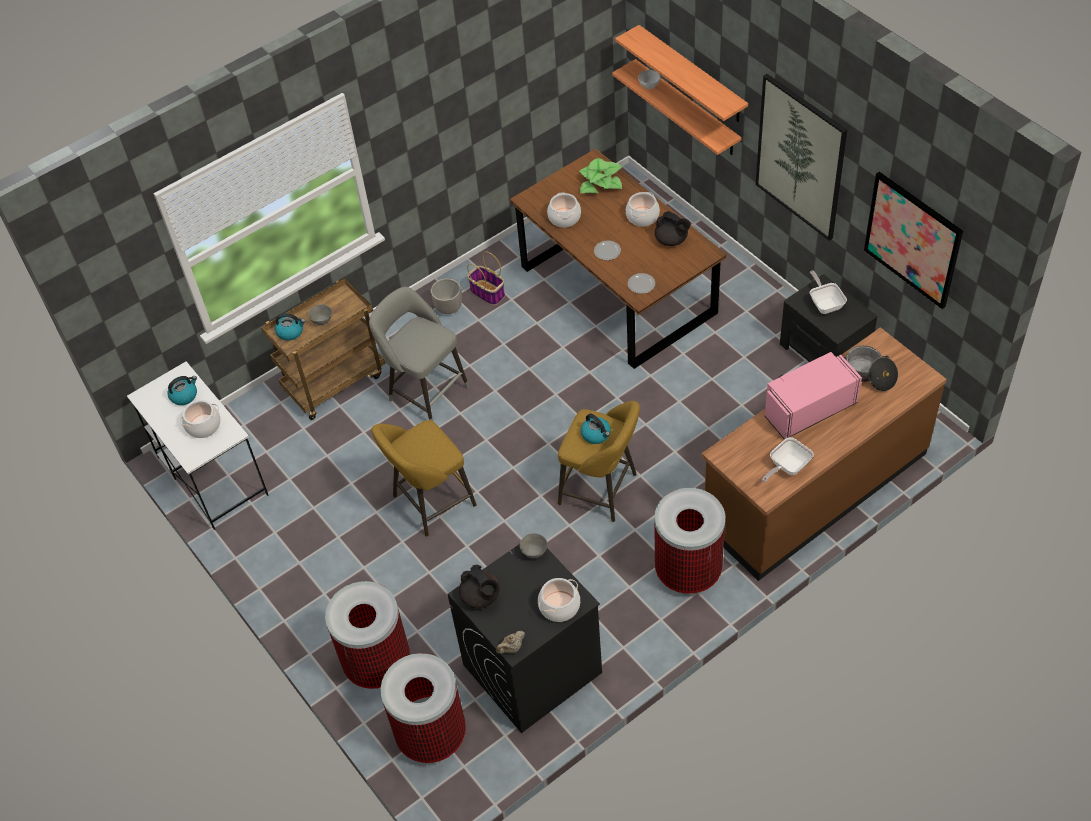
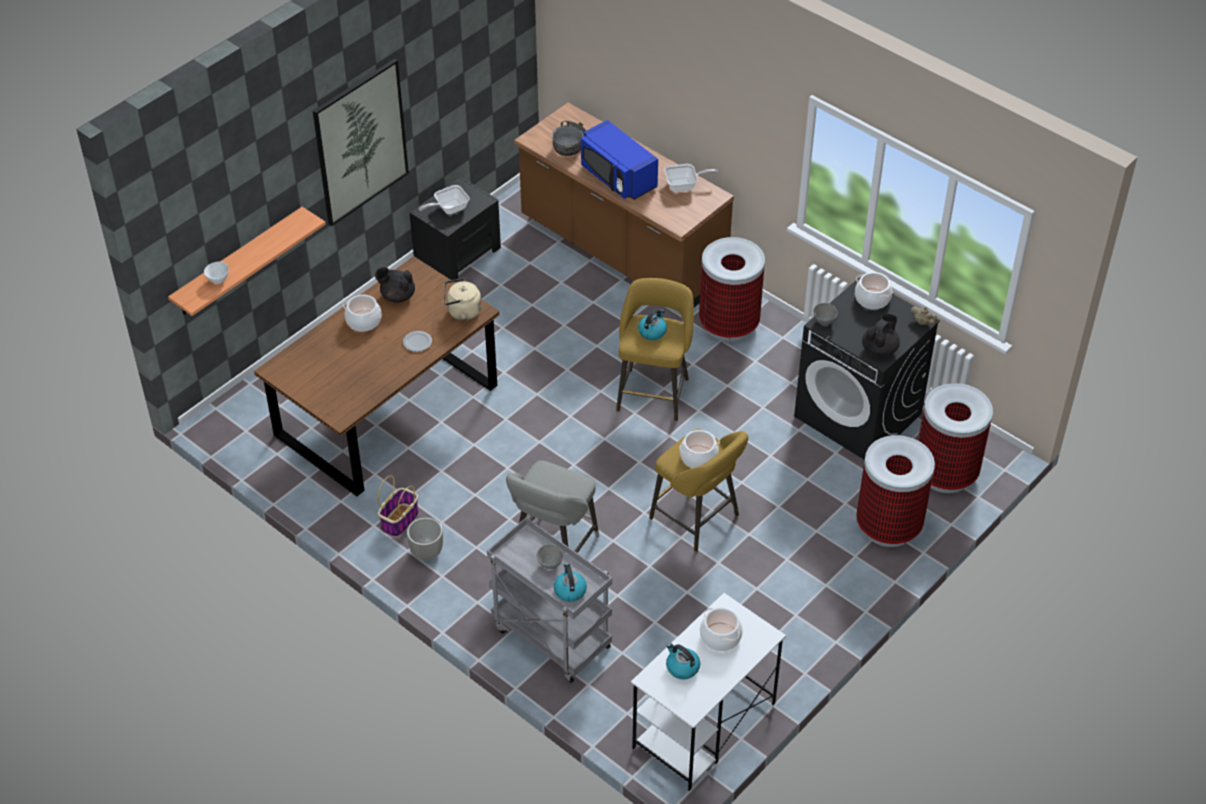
camera: 105 degrees left, 5 degrees down
(335, 381) = (550, 638): brown cart -> grey cart
(564, 217) = (368, 382): cooking pot -> cooking pot (698, 457)
(601, 182) = (310, 359): potted plant -> none
(642, 284) = (462, 312): plate -> beige kettle
(671, 240) = (397, 296): black teapot -> black teapot turned 105 degrees counterclockwise
(692, 75) = (236, 220): shelf -> none
(787, 467) = (684, 186): frying pan -> frying pan turned 45 degrees counterclockwise
(808, 408) = (617, 177): pink microwave -> blue microwave
(912, 239) = (466, 72): picture -> none

